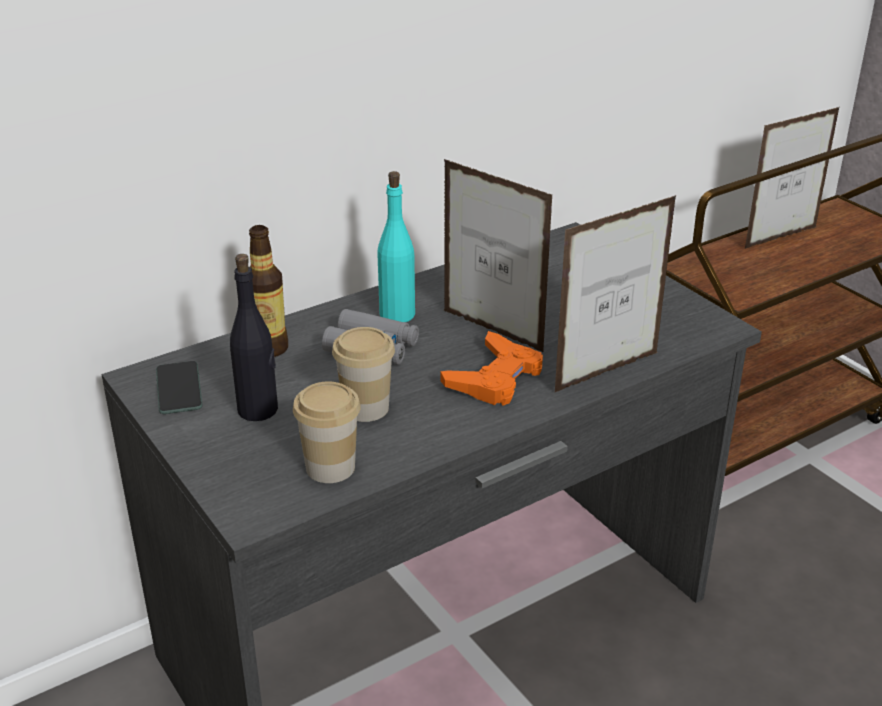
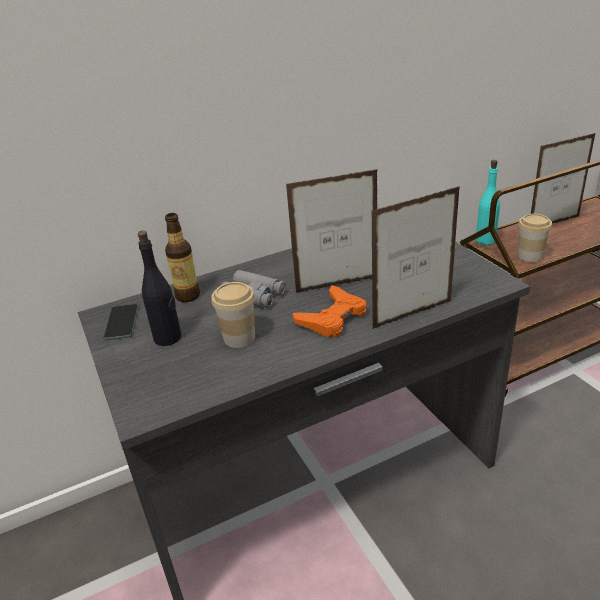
camera: 10 degrees right, 0 degrees up
(330, 467) = (204, 380): cup -> cup (530, 256)
(397, 314) = (276, 274): turquoise bottle -> turquoise bottle (485, 240)
(492, 331) = (337, 285): picture frame -> picture frame turned 120 degrees clockwise

